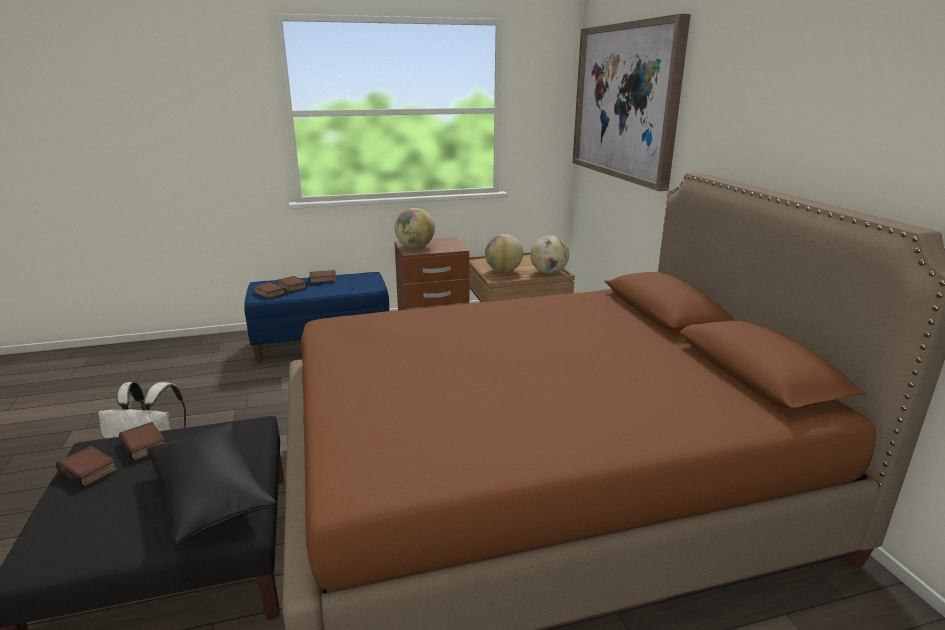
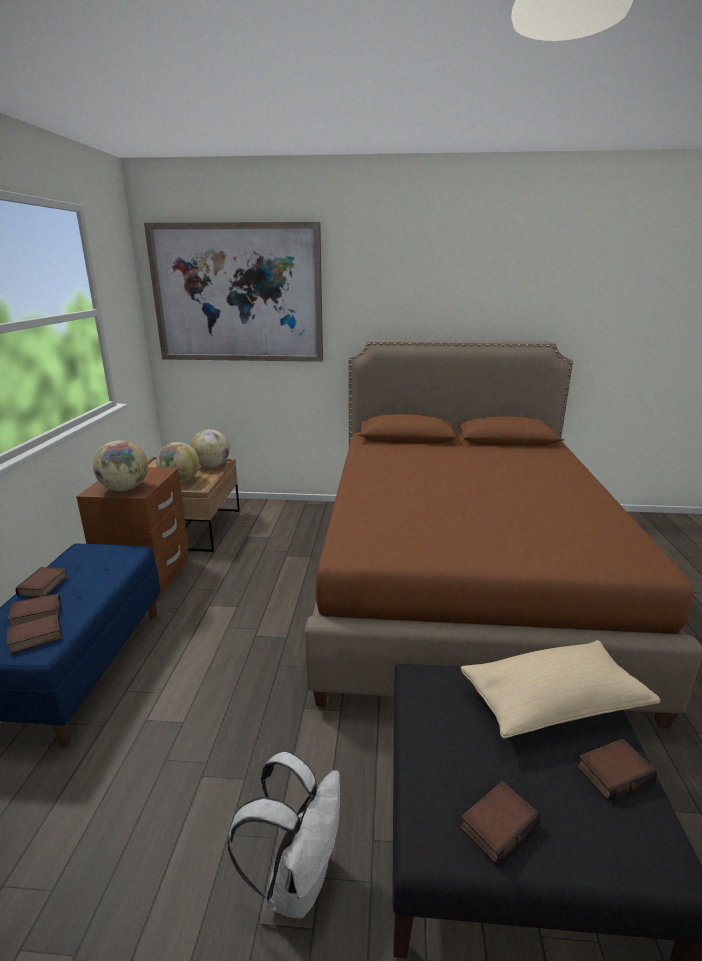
camera: 70 degrees left, 0 degrees up
(145, 445) = (445, 769): book -> book (613, 772)
(211, 495) = (552, 703): black pillow -> beige pillow

